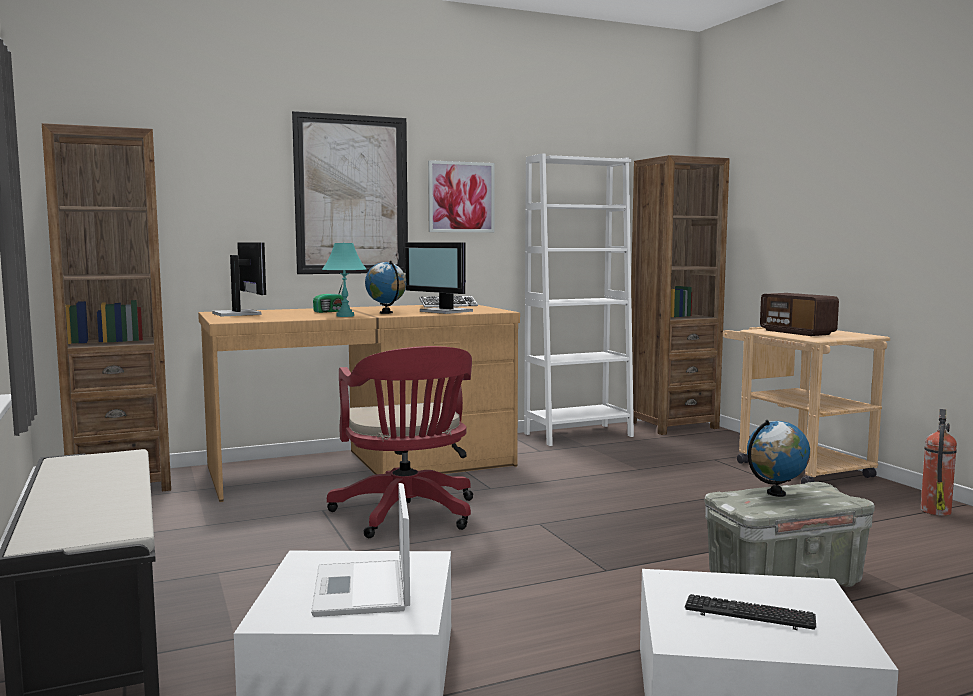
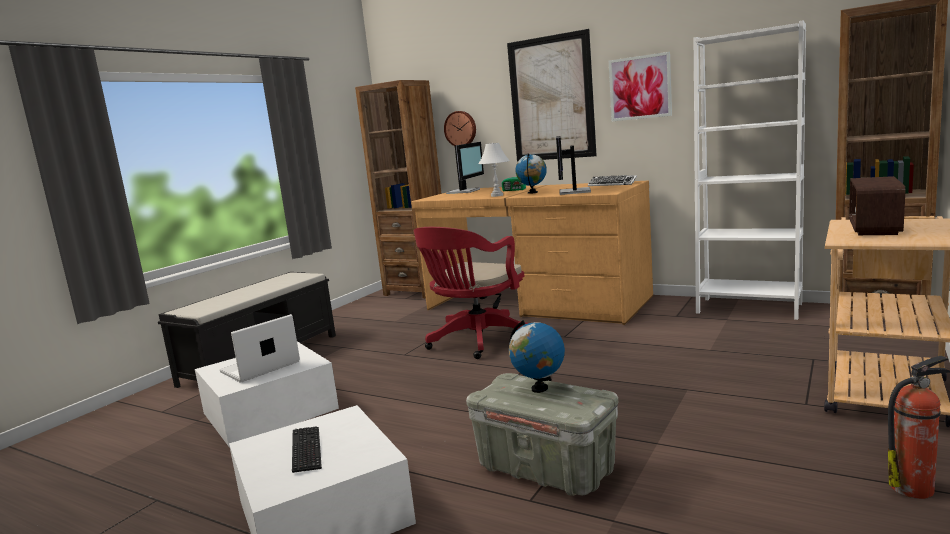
camera: 55 degrees right, 5 degrees up
(202, 220) = (461, 129): none -> wall clock
(345, 316) = (497, 195): turquoise table lamp -> white table lamp

